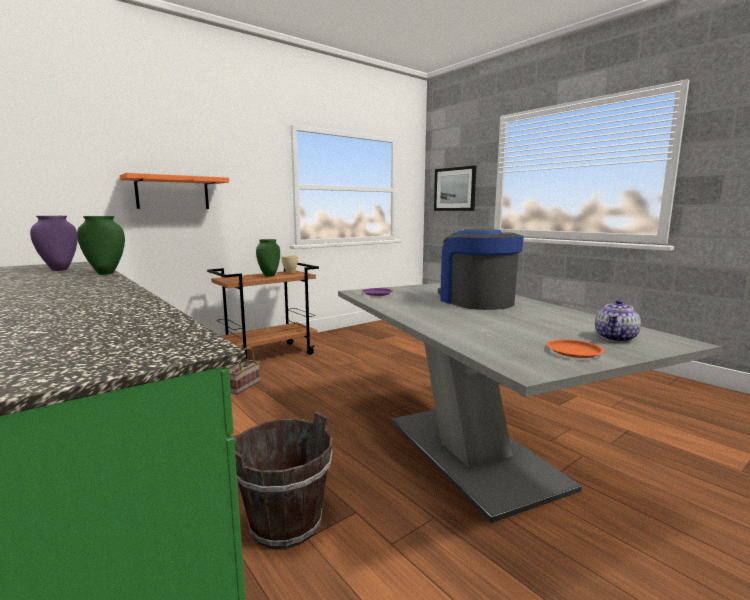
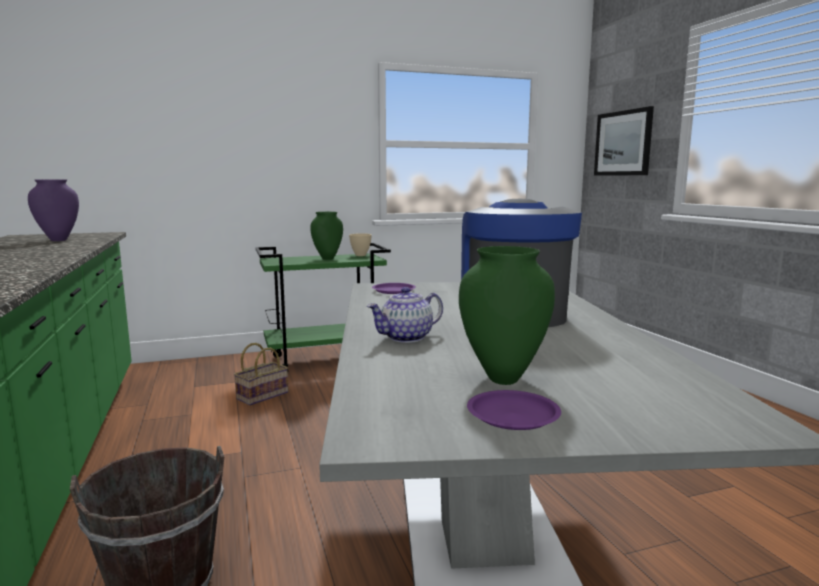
camera: 20 degrees right, 0 degrees up
(106, 273) = (86, 246): green vase -> green vase (503, 377)
(173, 193) = (222, 154): orange shelf -> none
(269, 355) = (326, 360): brown cart -> green cart
(574, 352) = (513, 415): orange plate -> purple plate
(616, 338) = (638, 401): teapot -> teapot (406, 338)

